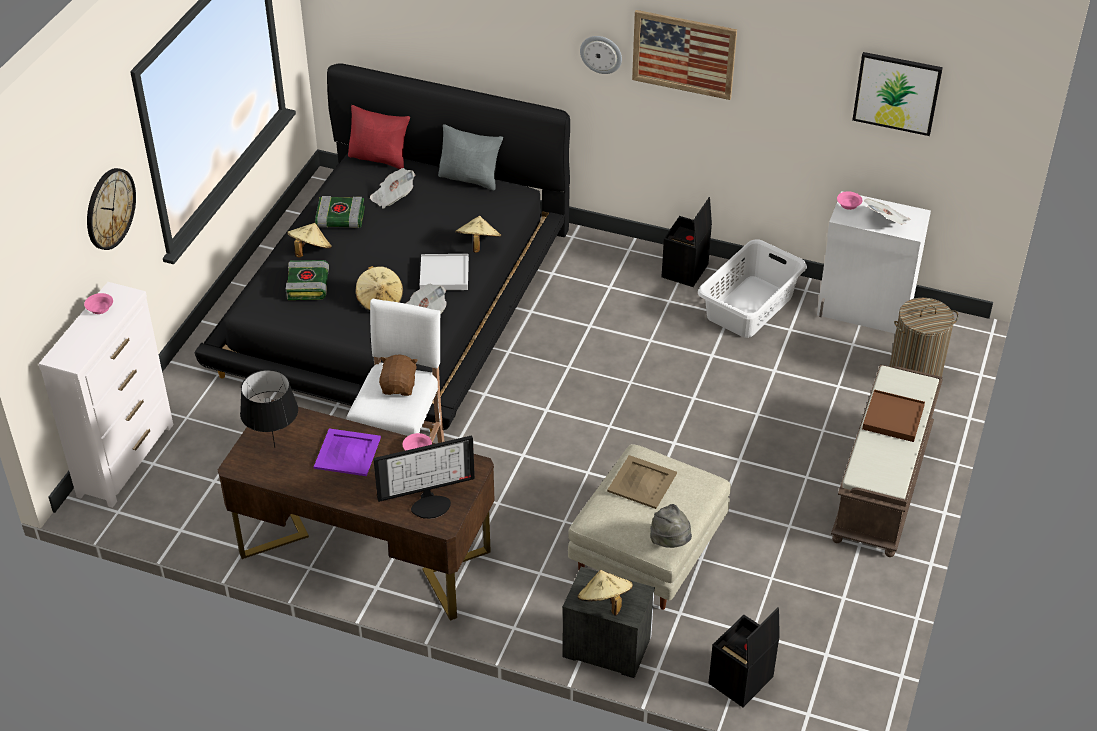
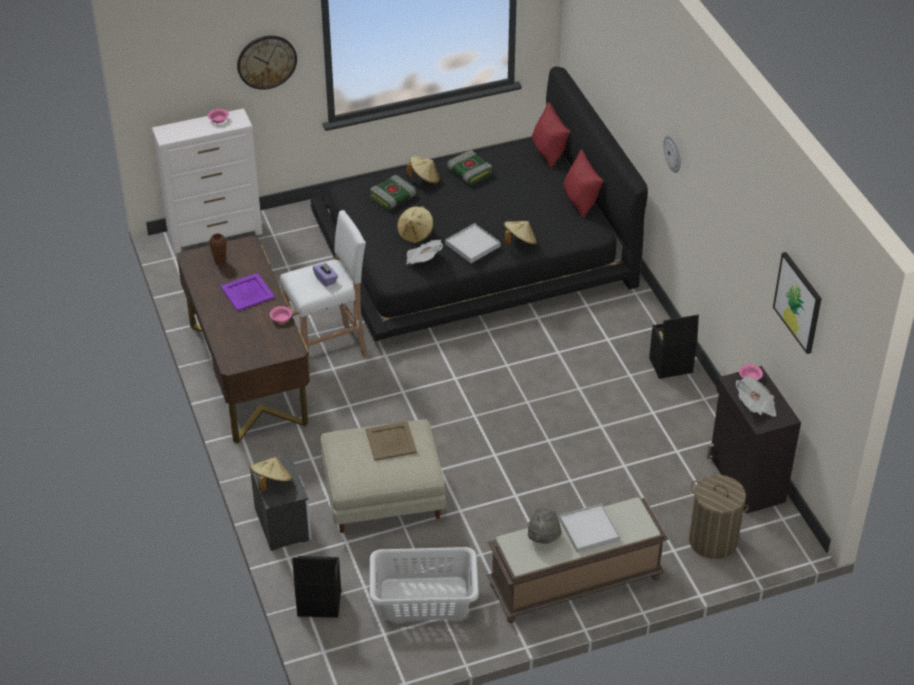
camera: 50 degrees right, 0 degrees up
(274, 447) = (220, 262): black table lamp -> brown vase
(393, 198) = (517, 181): newspaper -> none
(399, 386) = (326, 279): brown plush toy -> purple tissue box
(430, 503) = (243, 349): monitor -> none
(470, 178) = (581, 201): grey pillow -> red pillow
(670, 541) = (353, 483): grey hat -> grey hat (543, 538)
(684, 54) = (707, 184): picture -> none
(750, 307) = (675, 418): white laundry basket -> white laundry basket (424, 600)
(864, 311) = (746, 479): white cabinet -> black cabinet
(893, 418) = (589, 530): brown tray -> white tray

